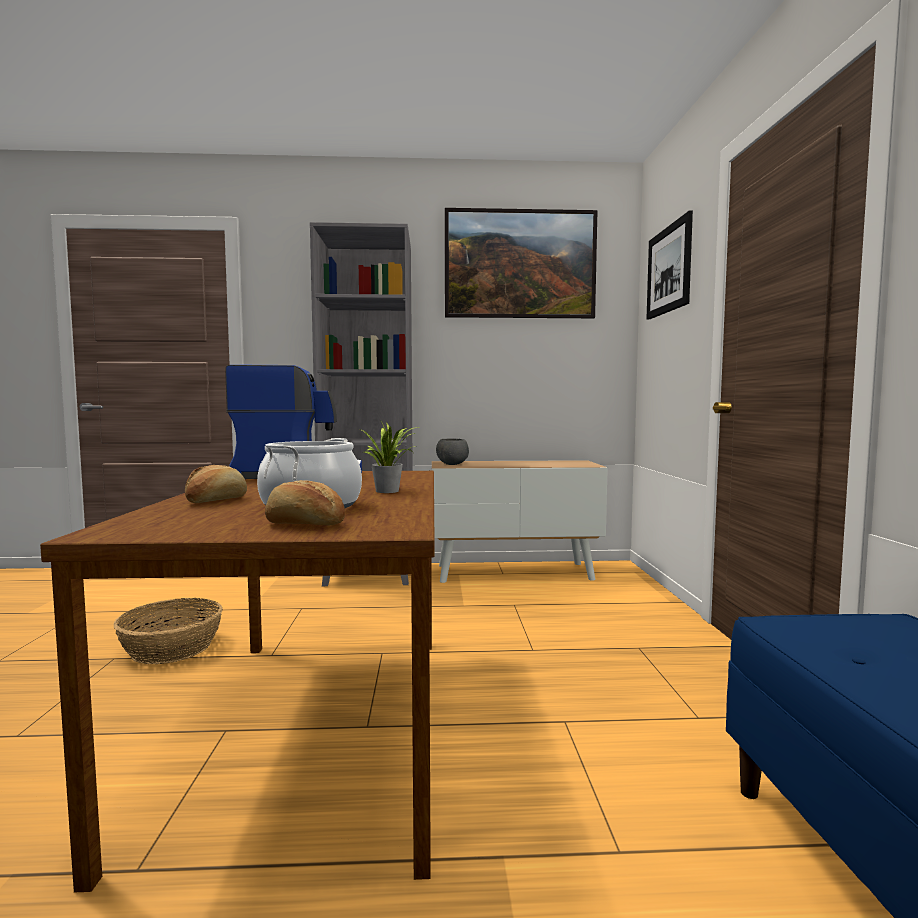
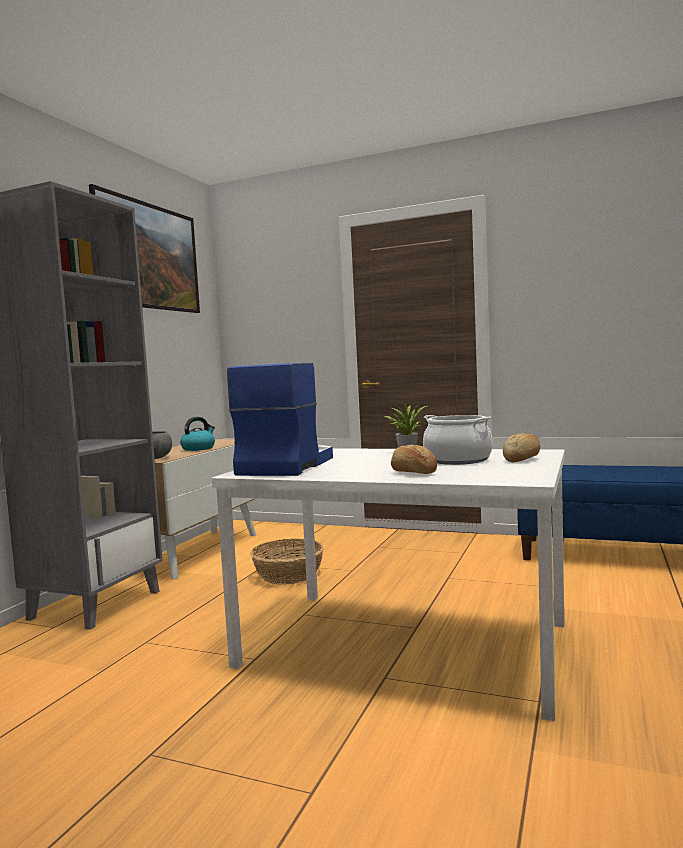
camera: 65 degrees left, 0 degrees up
(172, 648) = (166, 715): basket -> basket (288, 575)
(311, 725) = (402, 645): brown dining table -> white dining table
(518, 464) = (198, 448): none -> kettle
(669, 269) = (273, 283): picture -> none

